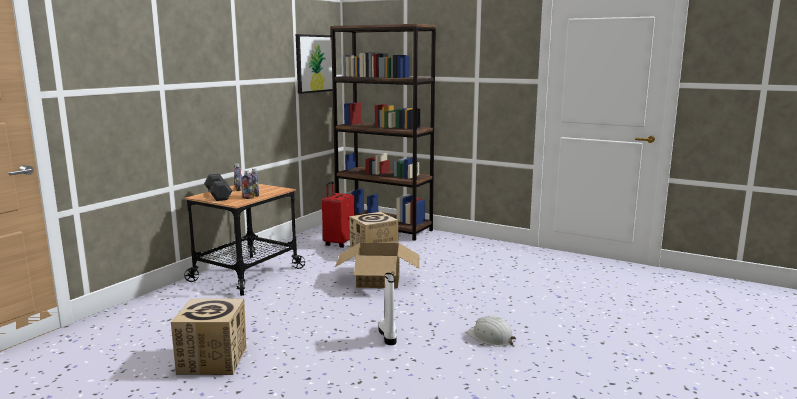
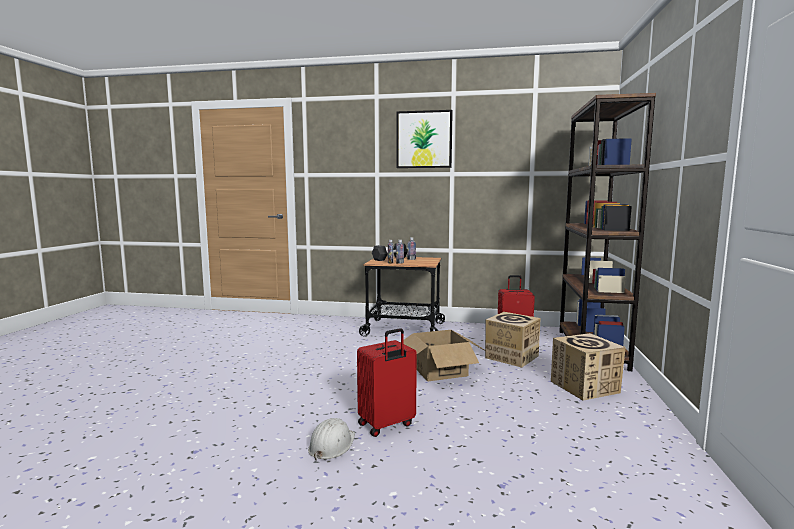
camera: 70 degrees right, 5 degrees down
(213, 360) = (256, 350): cardboard box -> cardboard box (585, 387)
(314, 63) = (561, 158): picture -> picture (424, 139)
(388, 335) = (315, 394): white boot -> none
(468, 314) = (387, 425): none -> red suitcase

